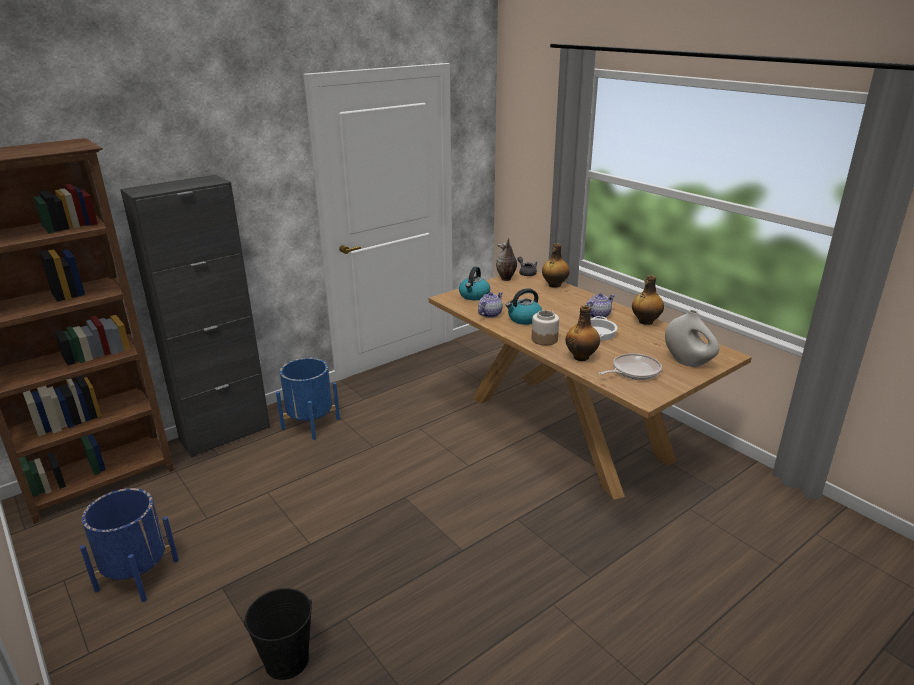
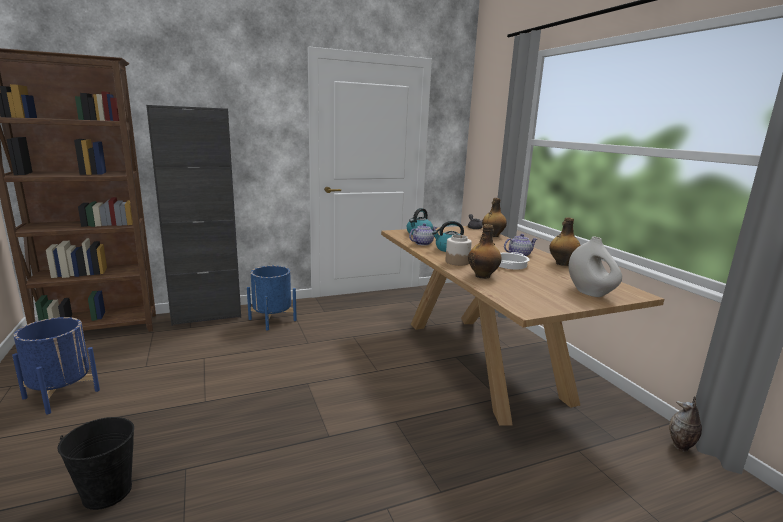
camera: 15 degrees right, 10 degrees down
(506, 279) = (454, 228): vase -> vase (681, 447)
(633, 371) = (528, 291): frying pan -> none

